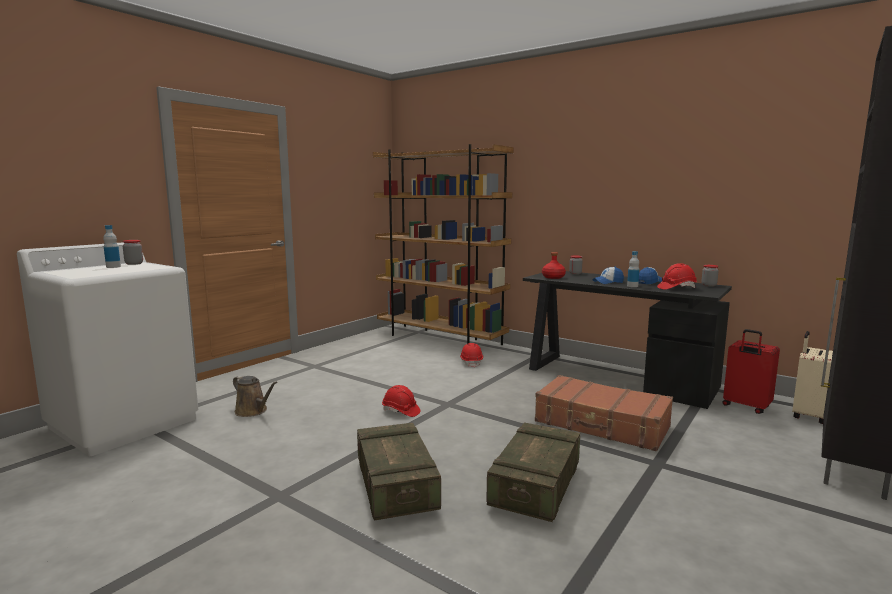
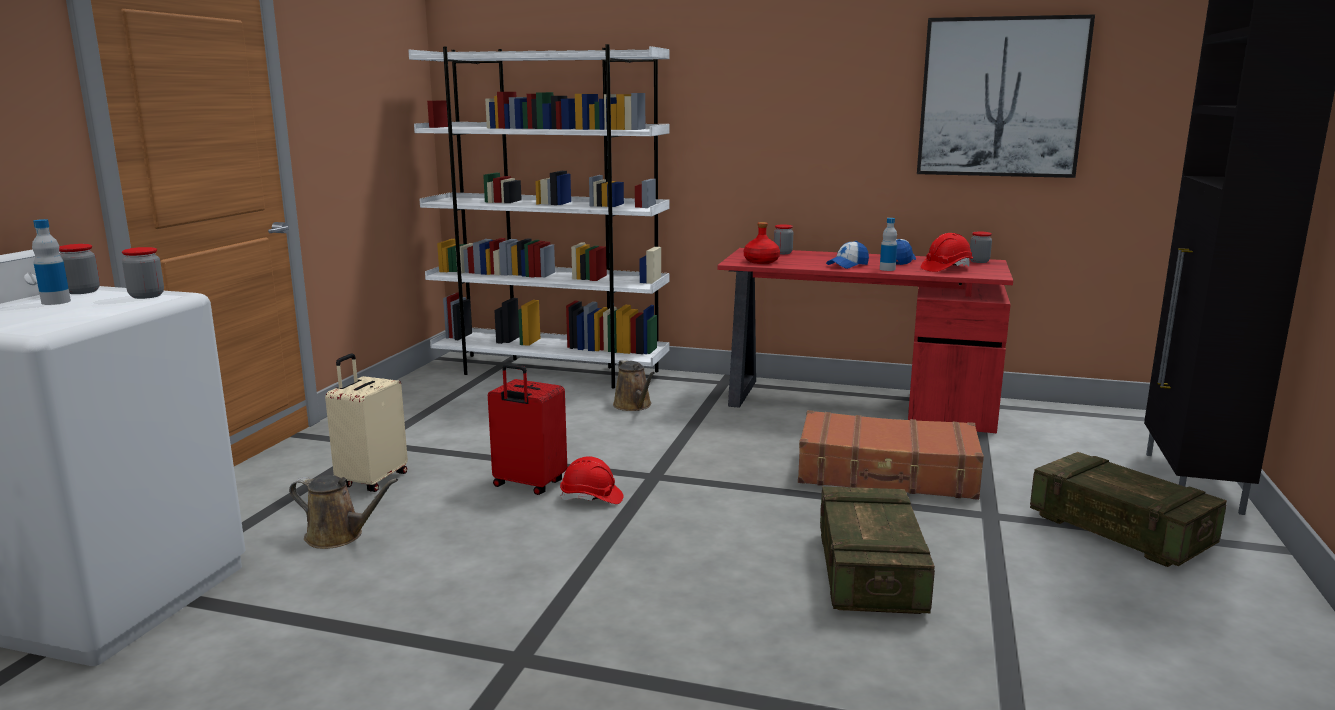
camera: 20 degrees left, 5 degrees up
(154, 267) = (146, 296): none -> jar
(395, 486) = (683, 610): crate -> crate (1119, 531)
(440, 338) = (551, 372): brown bookcase -> white bookcase
(471, 362) = (634, 406): red hard hat -> brown watering can
(616, 377) = (855, 403): black desk -> red desk
(729, 171) = (1001, 97): none -> picture
(746, 407) = (1037, 424): red suitcase -> red suitcase (528, 485)
(809, 416) = (1111, 426): beige suitcase -> beige suitcase (371, 480)

